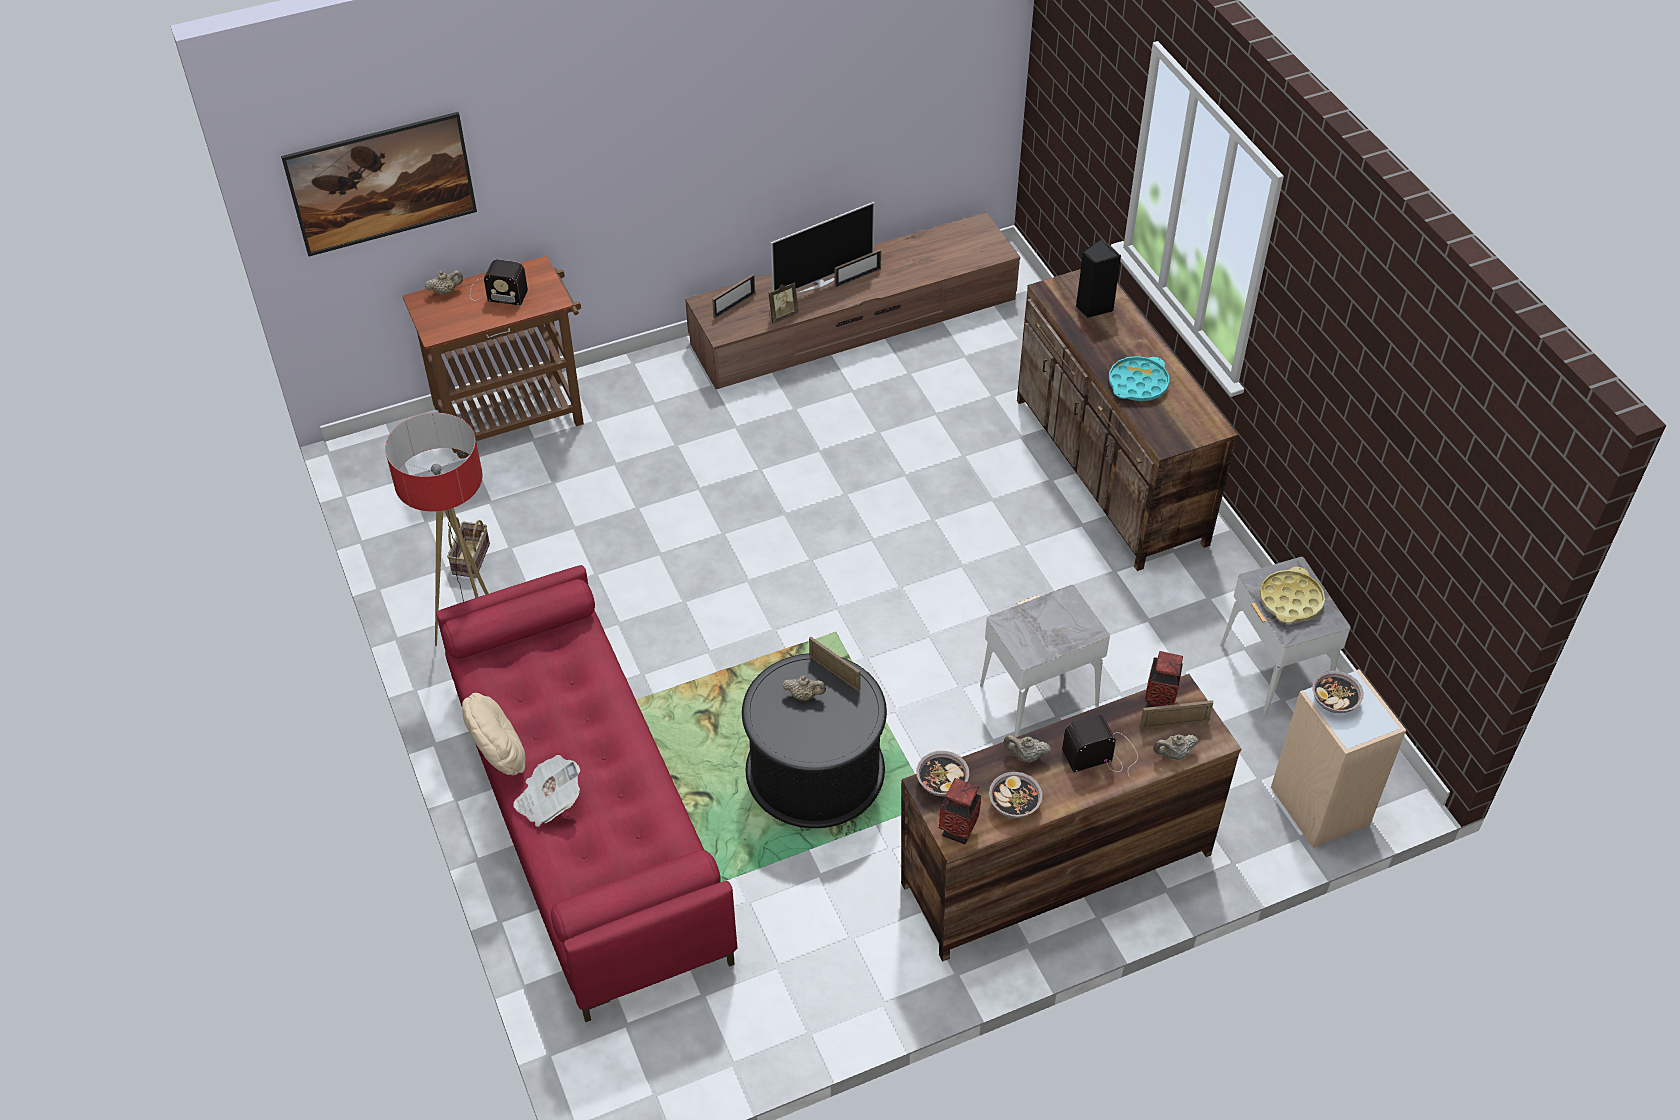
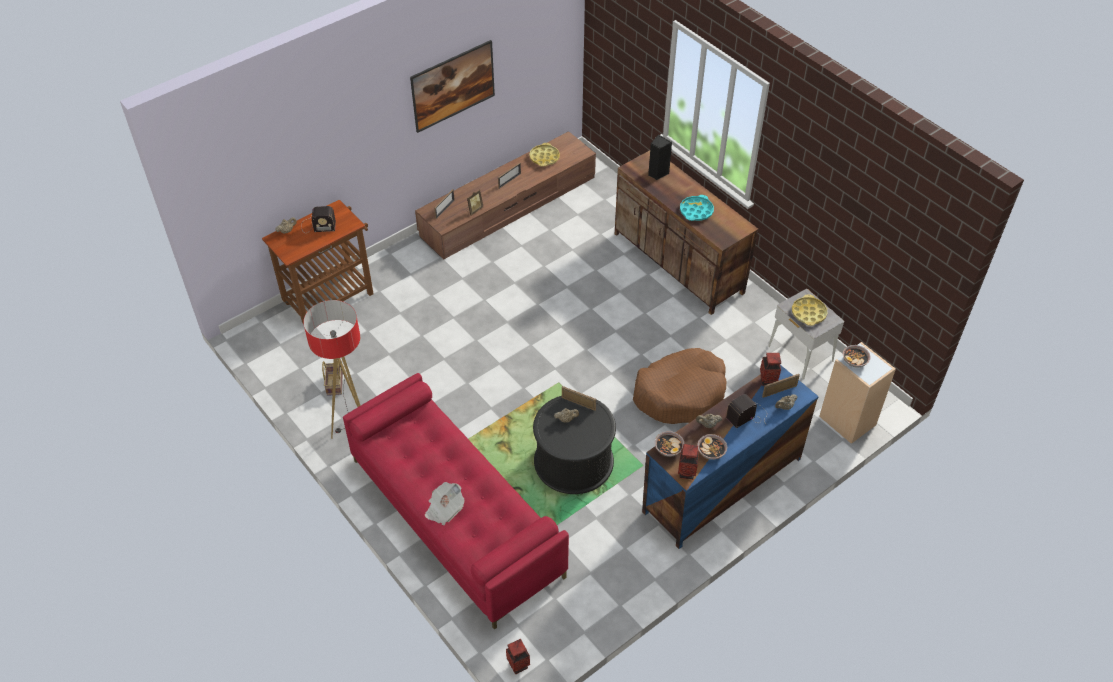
camera: 15 degrees left, 0 degrees up
(387, 208) = (250, 187): picture -> picture (454, 99)
(499, 757) = (406, 491): beige pillow -> none
(604, 1093) = (518, 665): none -> vase
(821, 283) = (489, 187): television -> none
(930, 249) = (544, 157): none -> yellow tray
(1037, 695) = (680, 393): side table -> brown dog bed
(1053, 867) = (720, 485): brown cabinet -> blue cabinet

